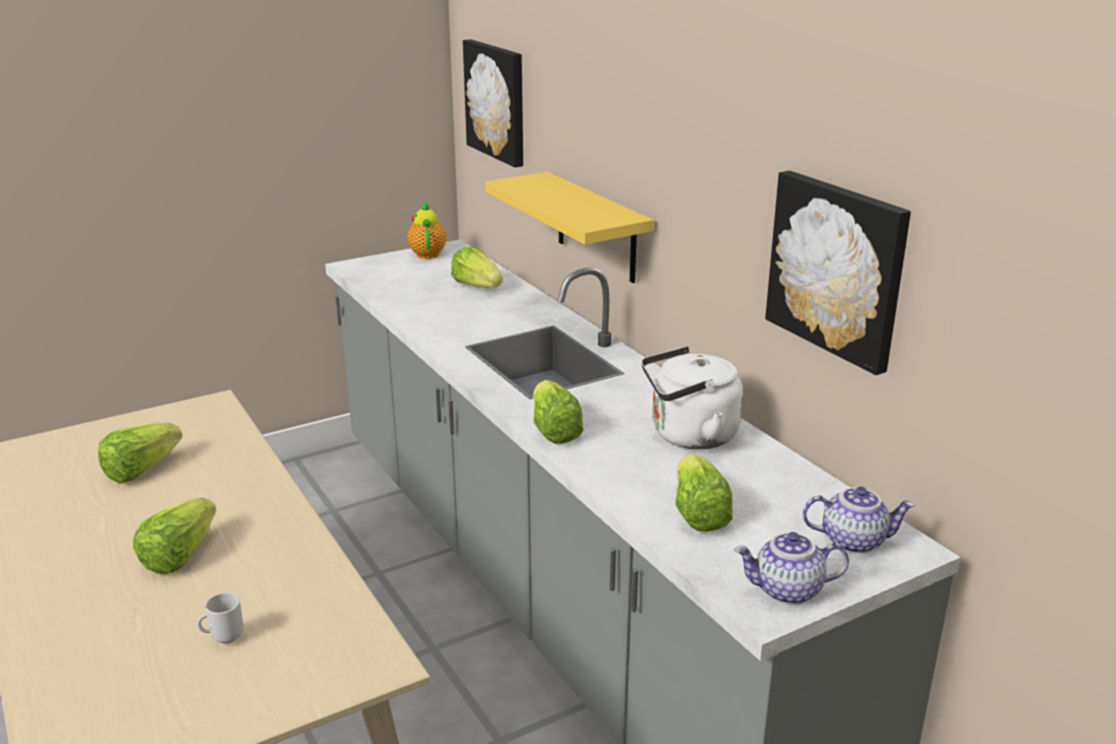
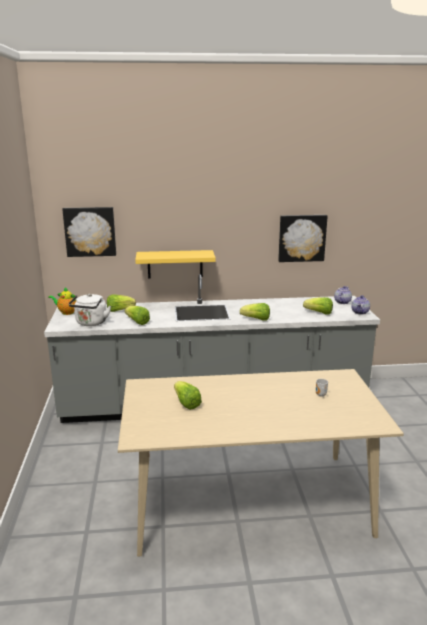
camera: 65 degrees left, 5 degrees down
(179, 555) = (263, 399): lettuce -> lettuce (137, 322)
(688, 436) = (275, 305): white kettle -> white kettle (91, 323)

